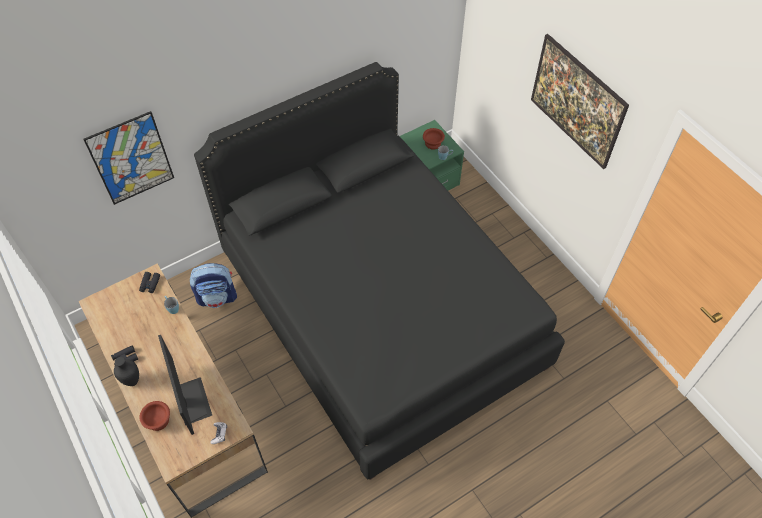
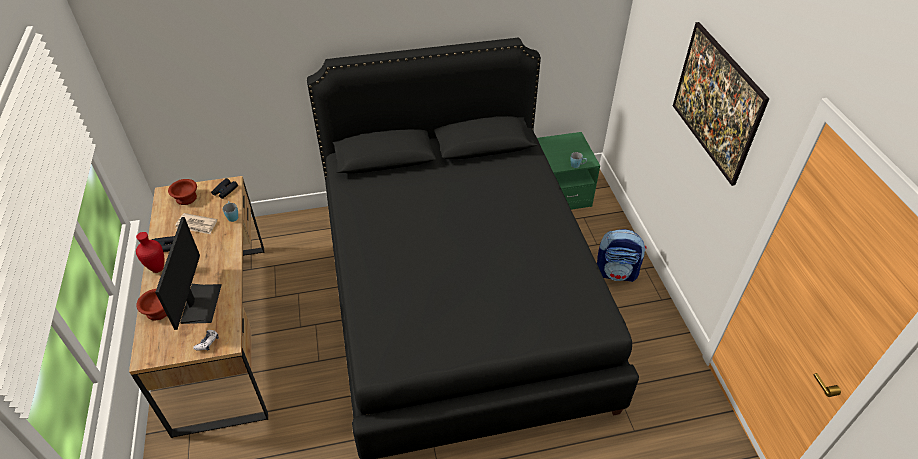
camera: 20 degrees right, 10 degrees down
(131, 159) = (242, 61): picture -> none
(132, 381) = (157, 268): black vase -> red vase
(143, 327) = (197, 225): none -> newspaper
(217, 297) = (306, 242): backpack -> backpack (616, 273)
(432, 143) = (570, 151): brown bowl -> brown bowl (186, 197)

